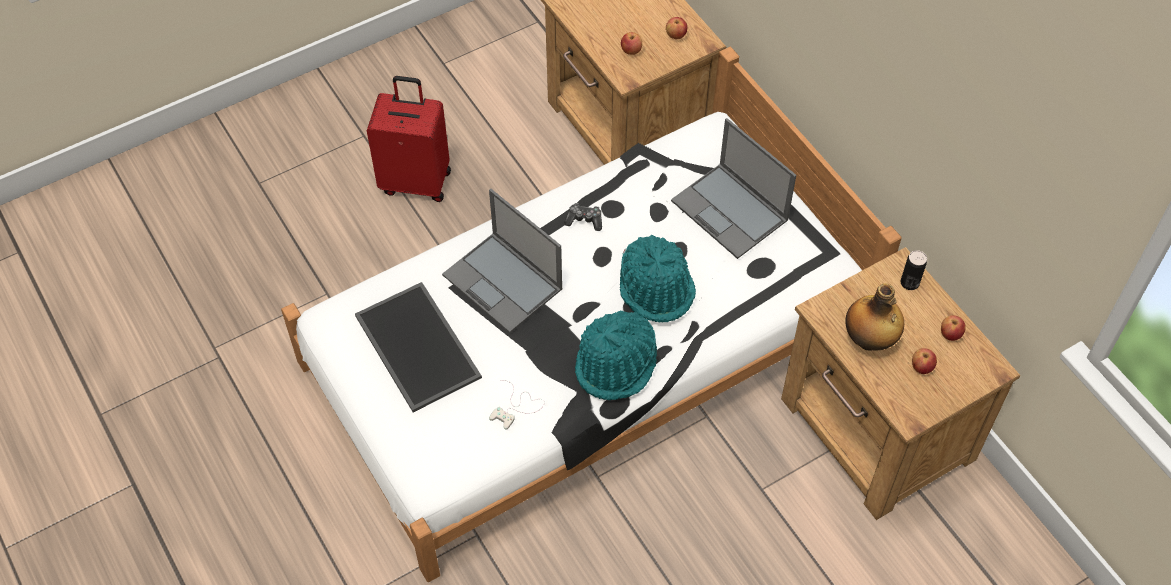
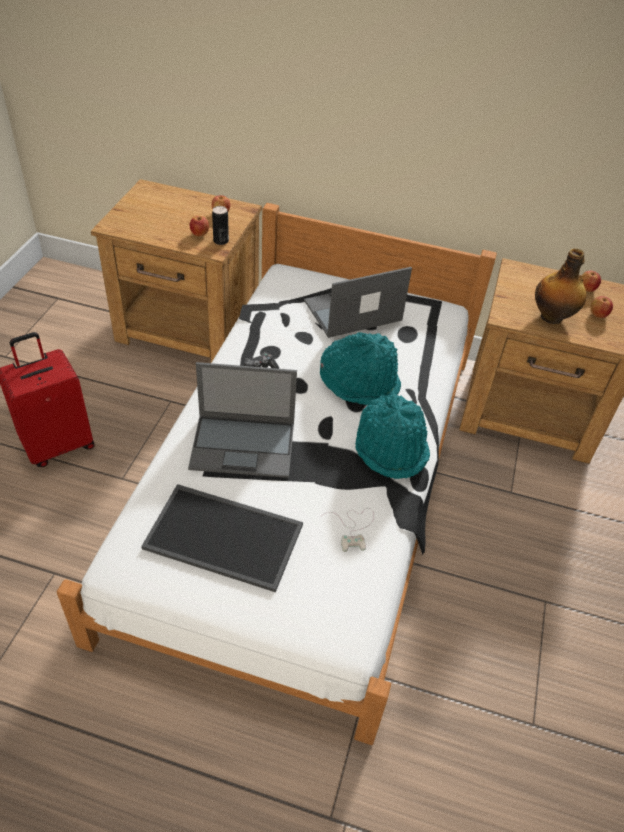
camera: 45 degrees left, 10 degrees down
(730, 211) = (352, 311): laptop -> laptop turned 150 degrees clockwise
(909, 283) = (530, 274): can -> can (221, 241)

